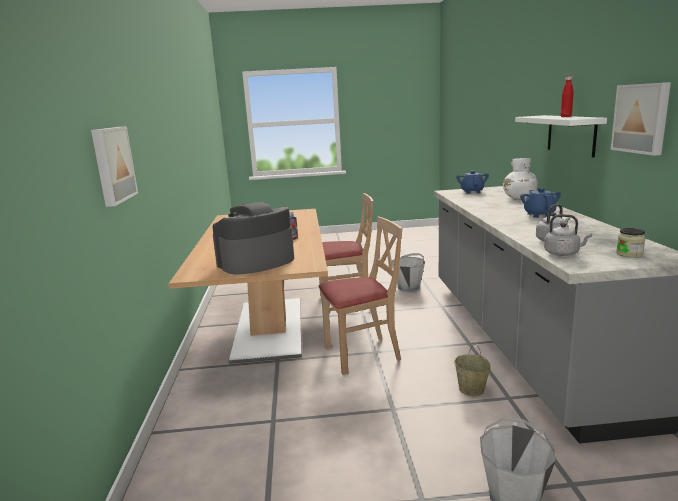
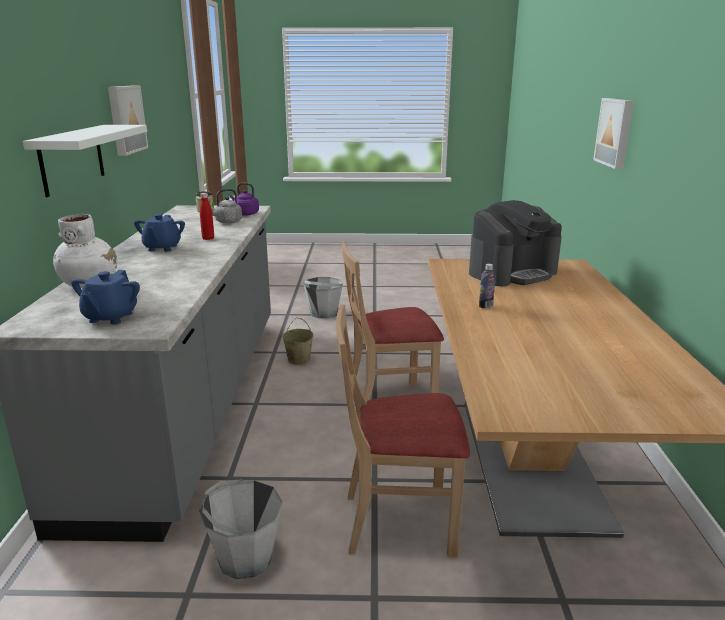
camera: 175 degrees left, 5 degrees up
(563, 253) = (245, 214): grey kettle -> purple kettle
(566, 117) = (92, 129): red bottle -> red bottle (208, 238)

